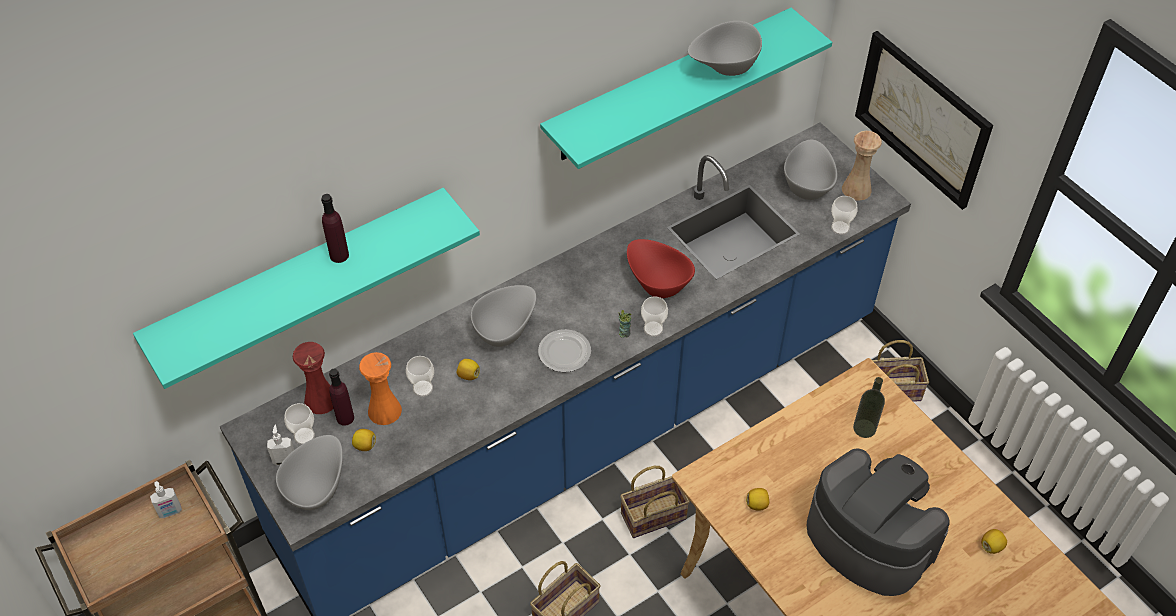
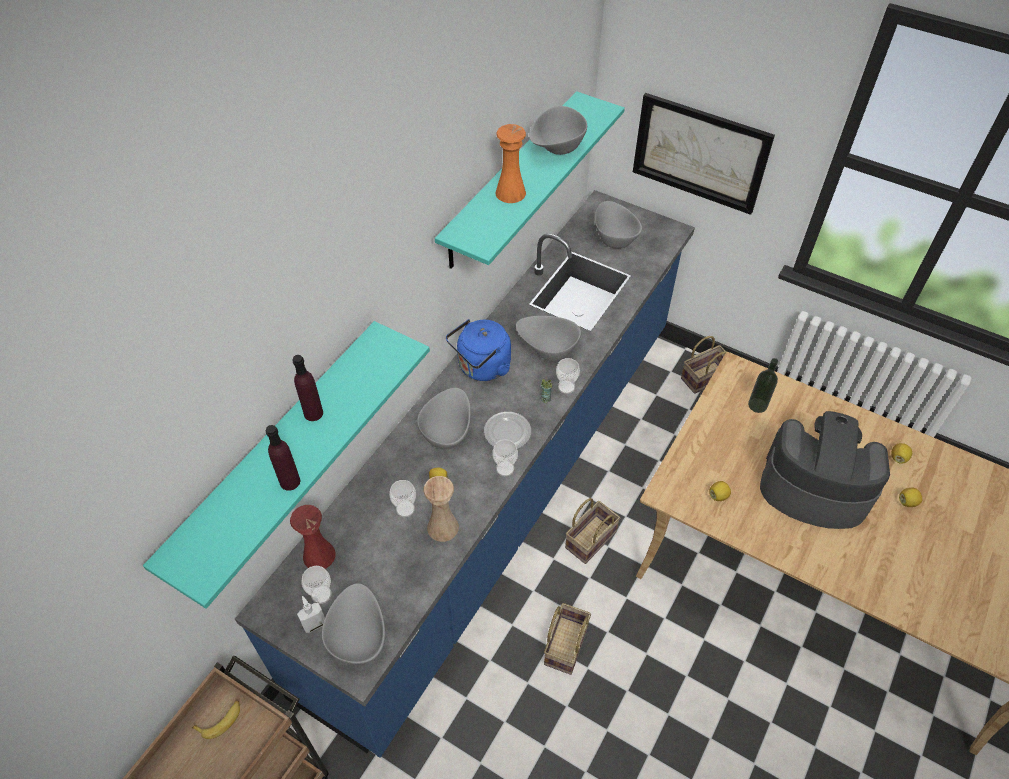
camera: 25 degrees left, 0 degrees up
(170, 512) = (221, 720): soap dispenser -> banana
(345, 418) = (350, 562): purple bottle -> purple bottle (290, 481)
(365, 445) = (382, 580): lemon -> lemon (907, 502)
(384, 410) = (382, 542): orange vase -> orange vase (510, 193)
(577, 277) = (481, 368): none -> blue kettle
(657, 282) = (547, 349): red bowl -> grey bowl
(840, 228) = (657, 261): cup -> cup (505, 468)
(856, 189) = (650, 229): beige vase -> beige vase (443, 527)

